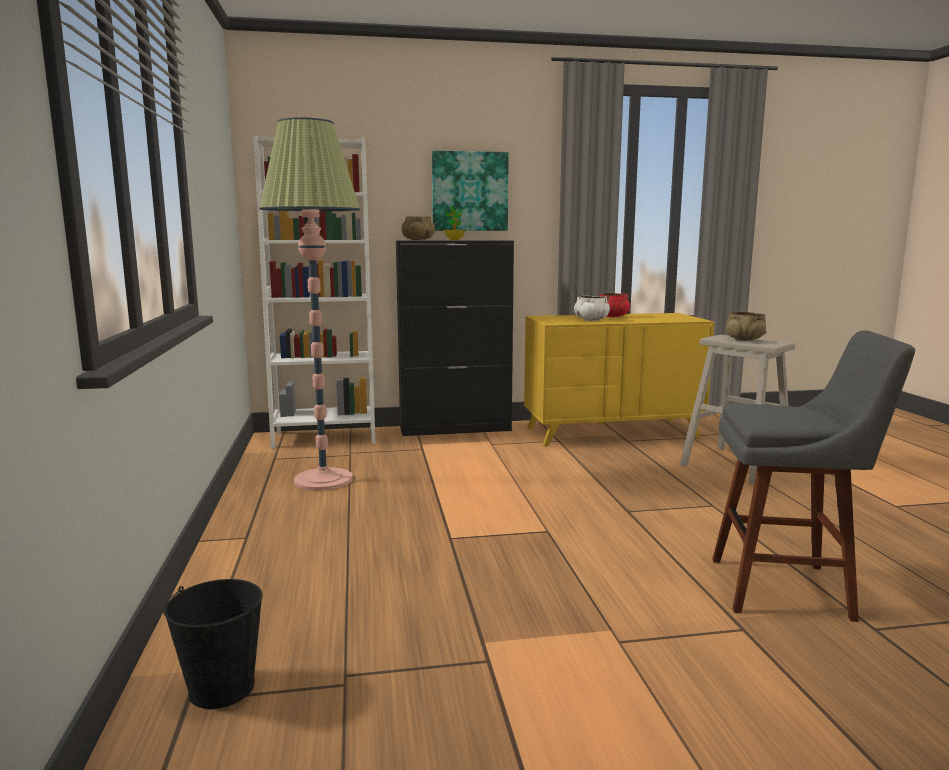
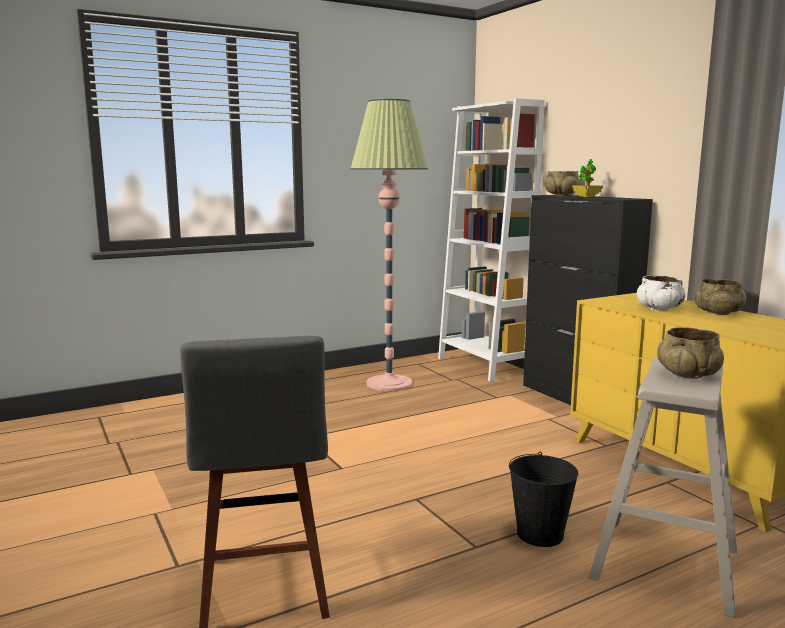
camera: 70 degrees right, 0 degrees up
(222, 687) = (109, 420): black bucket -> black bucket (540, 534)
(469, 191) = (624, 142): picture -> none
(612, 316) = (718, 313): red bowl -> beige bowl

